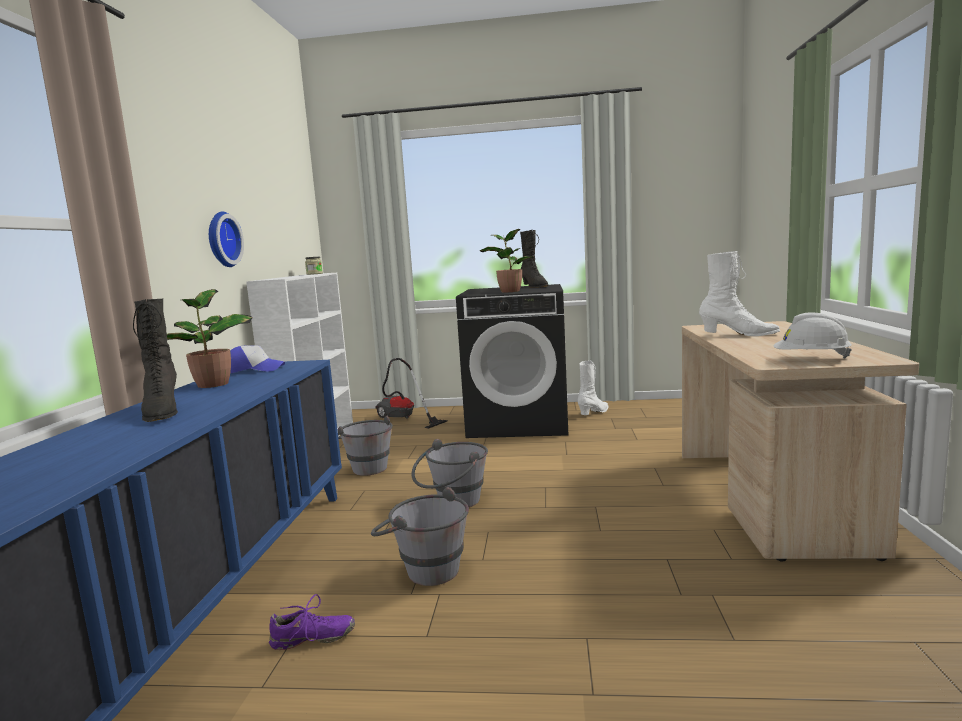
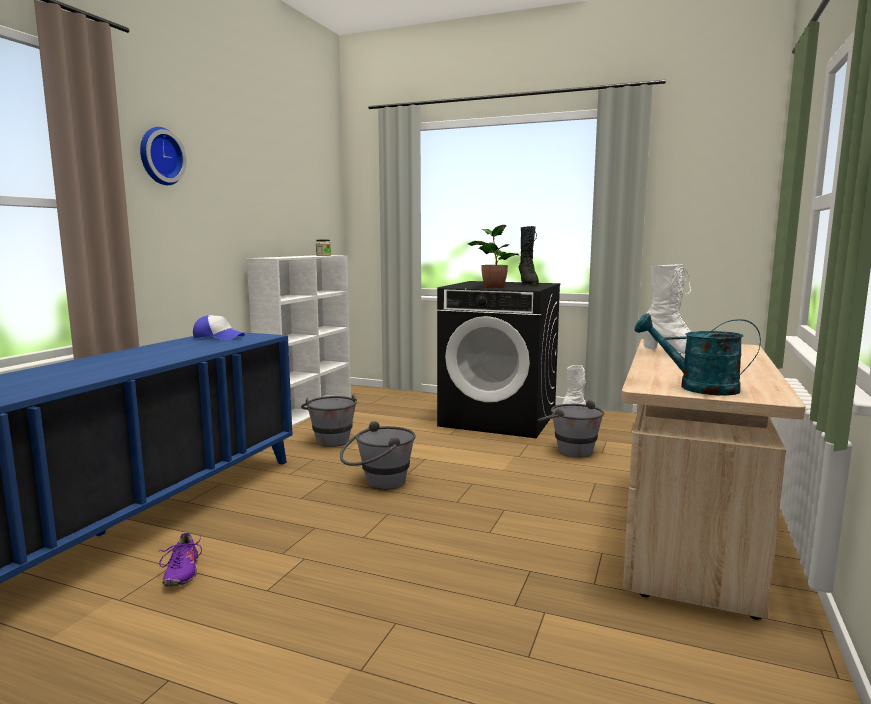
camera: 15 degrees right, 0 degrees up
(161, 412) = (103, 363): black boot -> none
(212, 385) = (170, 346): potted plant -> none
(221, 240) = (223, 220): wall clock -> wall clock (159, 156)
(312, 639) = (181, 572): purple shoe -> purple shoe turned 75 degrees clockwise
(403, 419) = (396, 400): vacuum cleaner -> none
(424, 569) = (308, 535): grey bucket -> grey bucket (568, 449)
(811, 359) = (697, 387): white hard hat -> turquoise watering can

